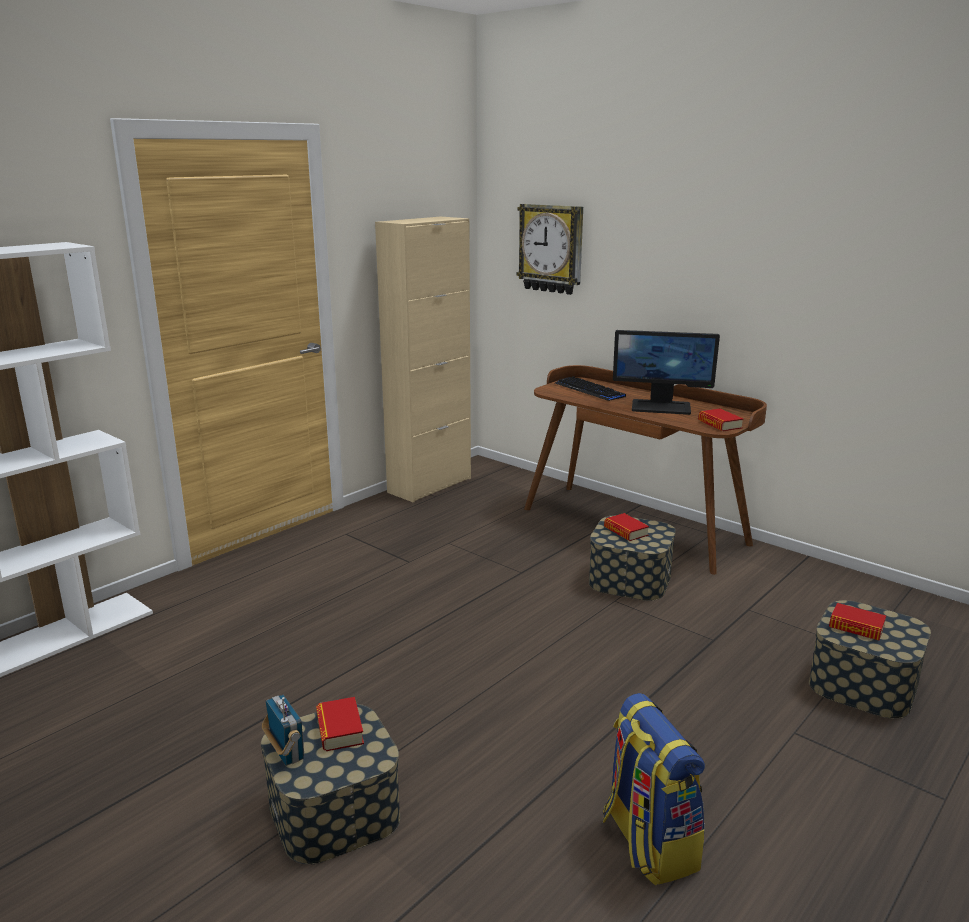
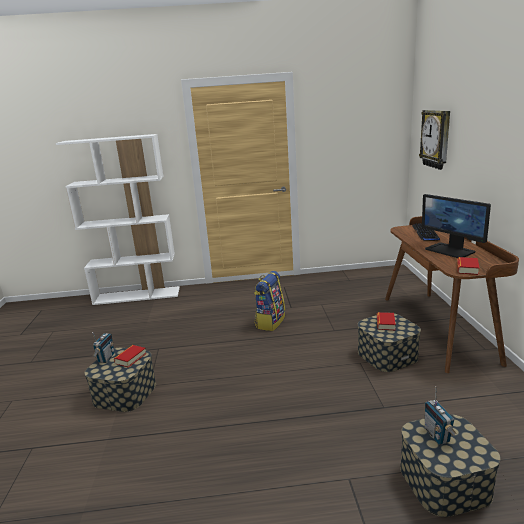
camera: 45 degrees right, 0 degrees up
(429, 485) = (354, 274): beige cabinet -> none
(647, 842) = (196, 477): backpack -> backpack (270, 322)
(856, 627) = (437, 435): book -> radio

